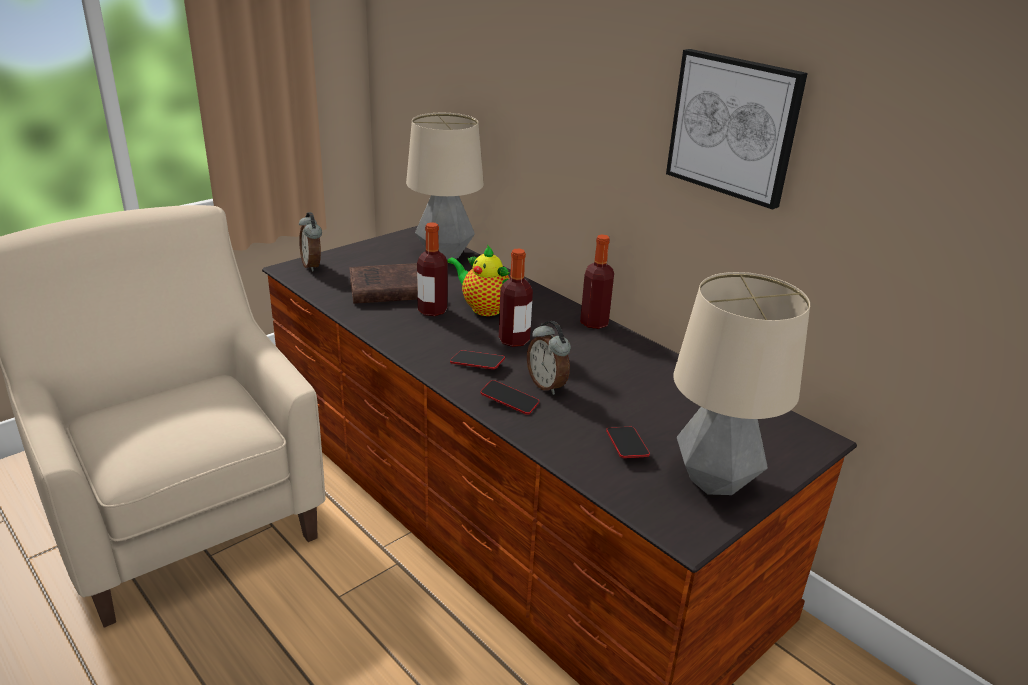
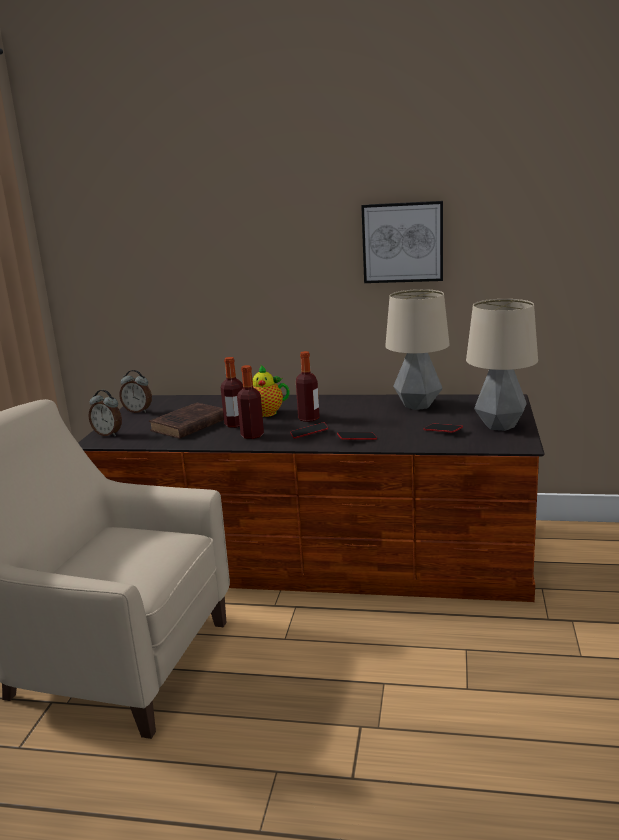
camera: 35 degrees left, 10 degrees down
(445, 255) = (186, 401): table lamp -> table lamp (418, 405)
(547, 385) = (362, 427): alarm clock -> alarm clock (138, 411)
(594, 323) = (335, 398): bottle -> bottle (252, 435)

